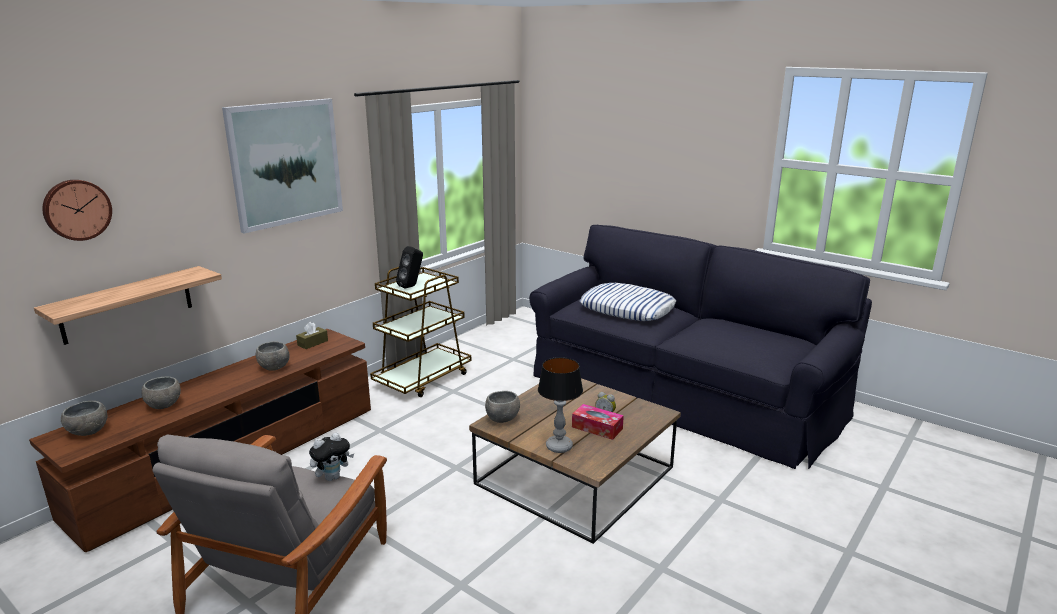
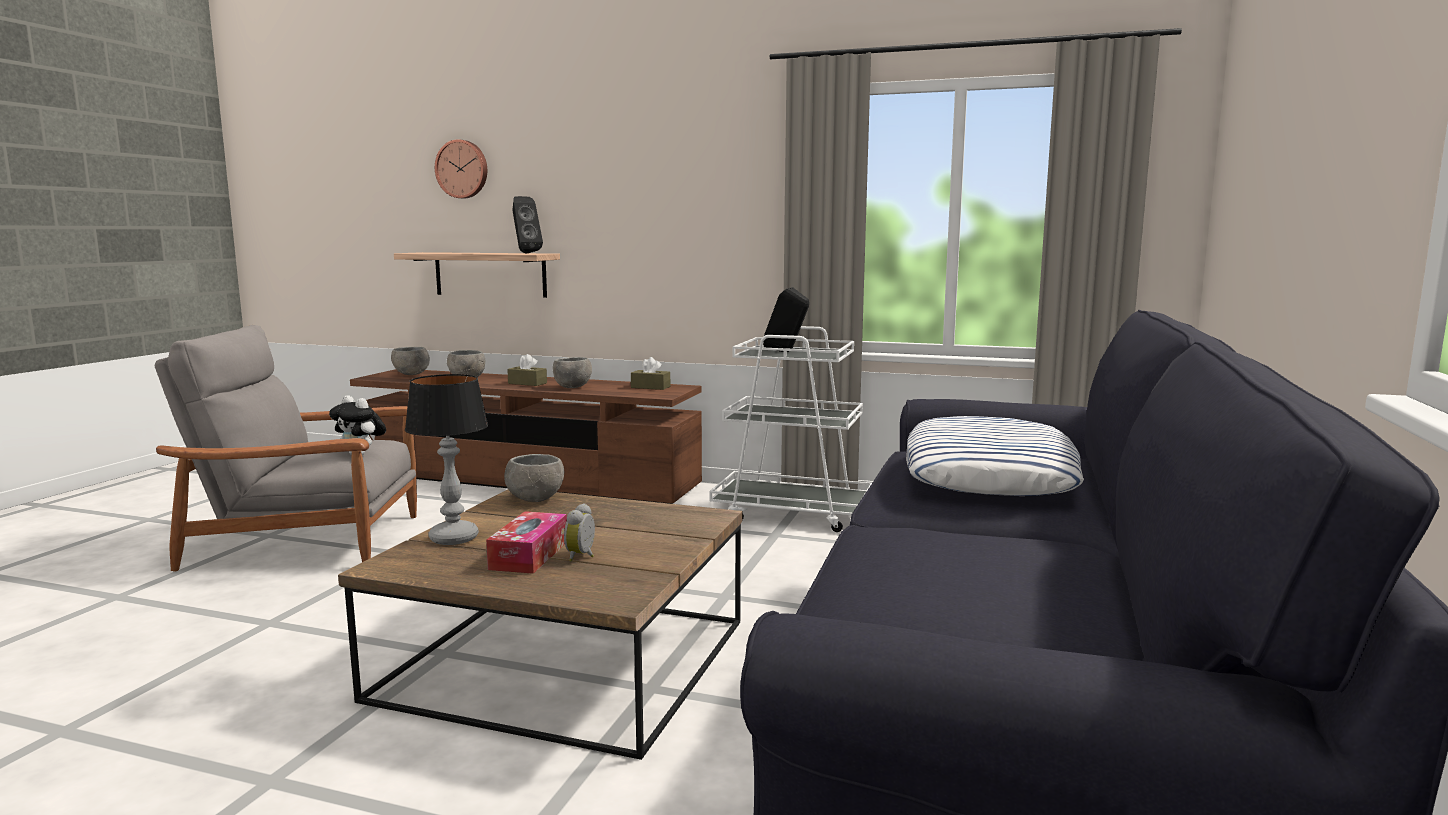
camera: 70 degrees right, 10 degrees down
(181, 275) = (525, 253): none -> black speaker
(230, 382) = (527, 383): none -> brown tissue box
(286, 163) = (676, 150): picture -> none
(423, 379) = (793, 513): brown cart -> white cart

